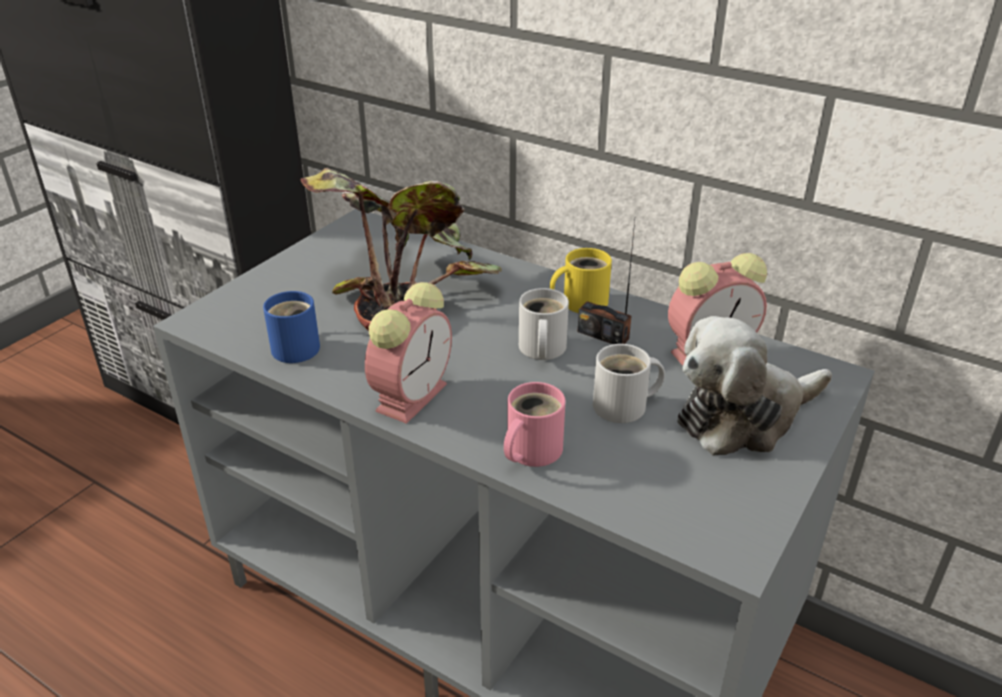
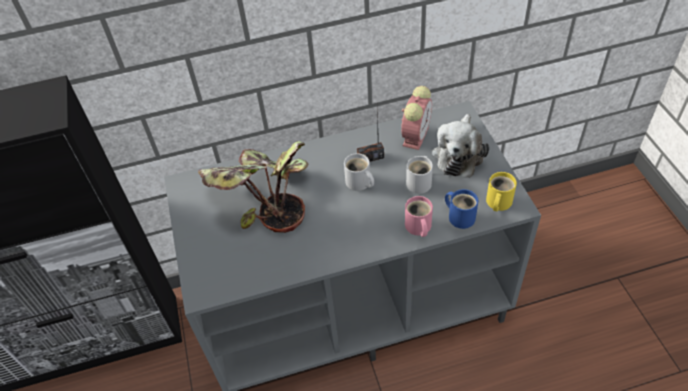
camera: 45 degrees left, 15 degrees up
(299, 346) = (268, 264): blue mug -> blue mug (460, 216)
(412, 395) = (347, 243): alarm clock -> none
(580, 302) = (340, 149): yellow mug -> yellow mug (497, 202)

